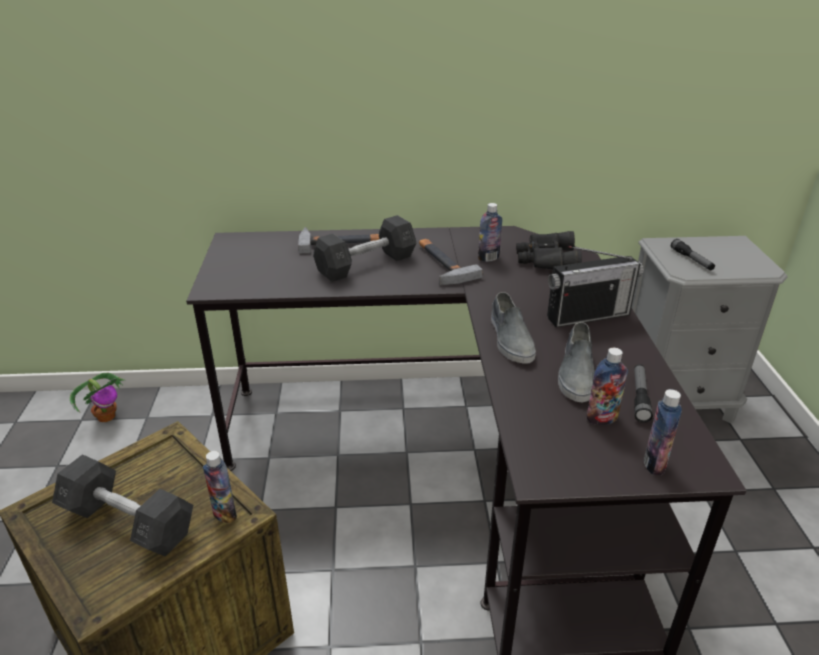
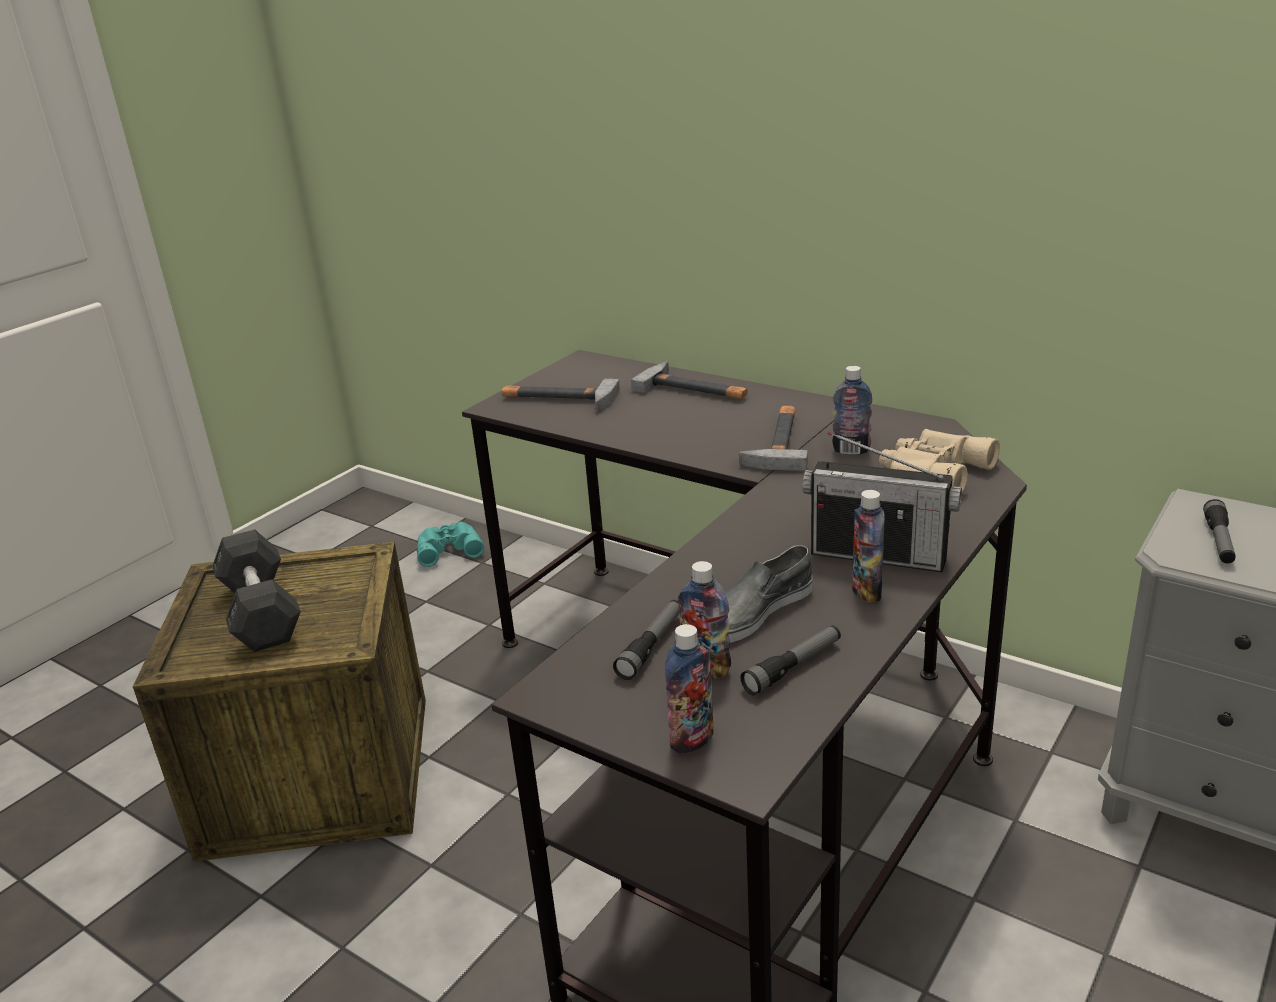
camera: 40 degrees right, 5 degrees down
(107, 416) = (448, 548): potted plant -> turquoise binoculars
(224, 514) = (335, 638): bottle -> bottle (866, 591)
(252, 273) = (557, 399): none -> hammer
(366, 264) = (687, 420): grey dumbbell -> none
(510, 339) = (732, 548): grey shoe -> none
(545, 259) = (931, 471): black binoculars -> beige binoculars
(553, 417) = (651, 646): none -> flashlight

